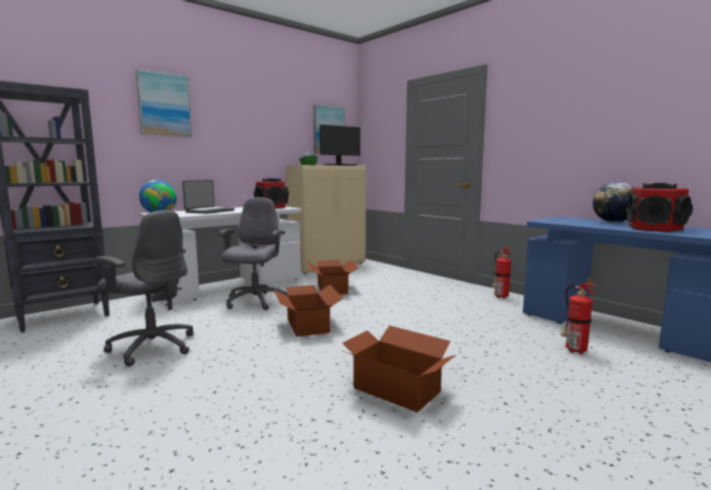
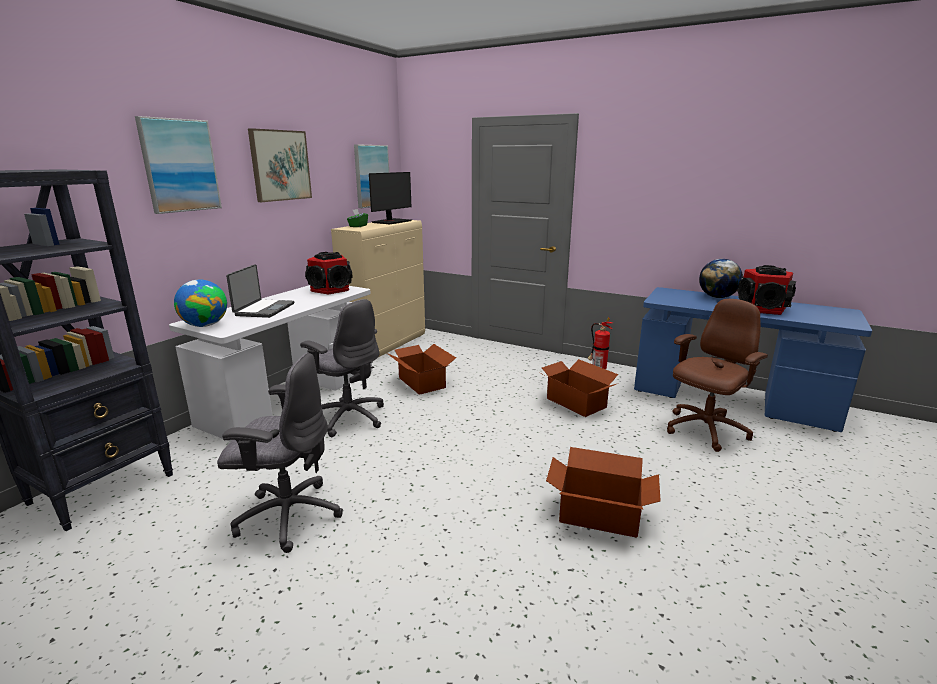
camera: 20 degrees left, 10 degrees up
(245, 113) = (280, 165): none -> picture
(255, 302) = (349, 417): grey office chair -> grey office chair turned 135 degrees clockwise
(307, 325) = (441, 445): cardboard box -> cardboard box (576, 403)
(573, 350) = (704, 430): fire extinguisher -> brown office chair

